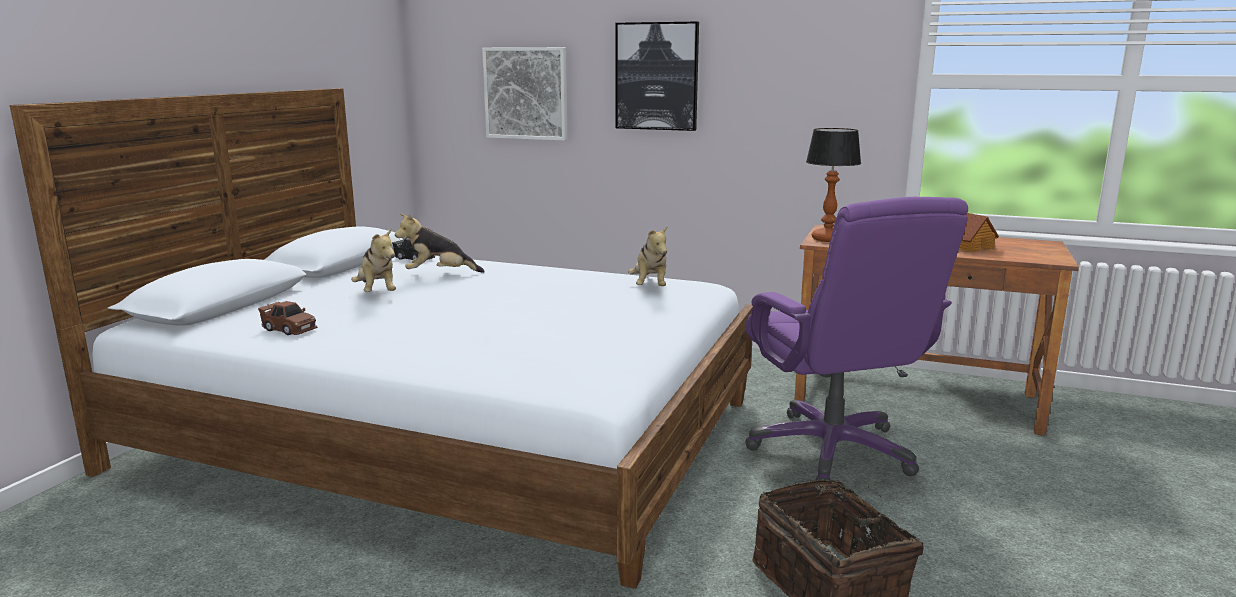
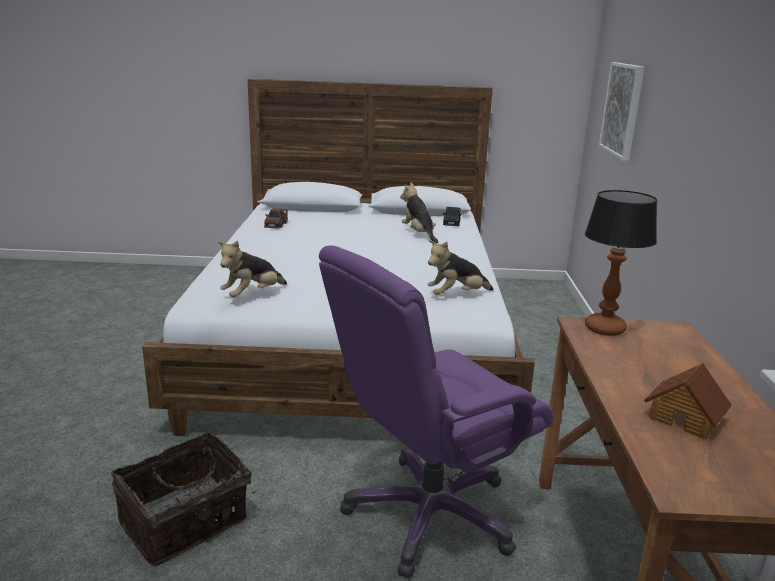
camera: 70 degrees right, 5 degrees up
(377, 293) = (360, 228): plush toy -> plush toy (252, 295)
(657, 76) = (676, 106): picture -> none

